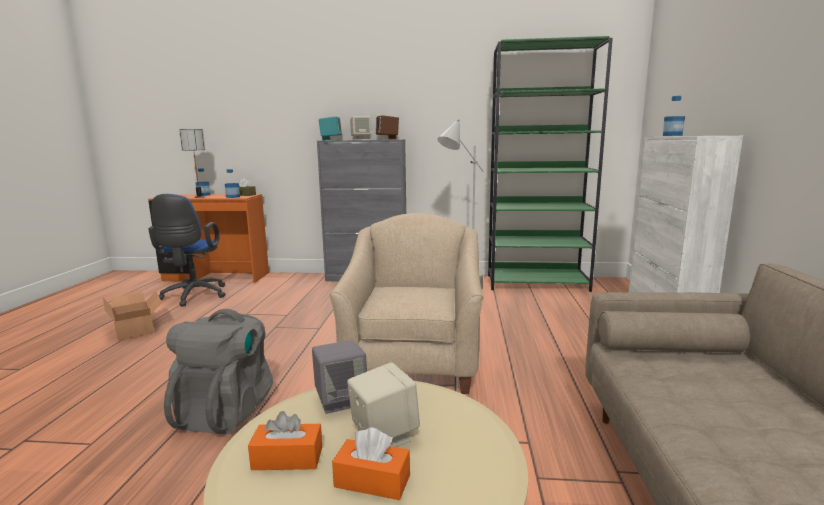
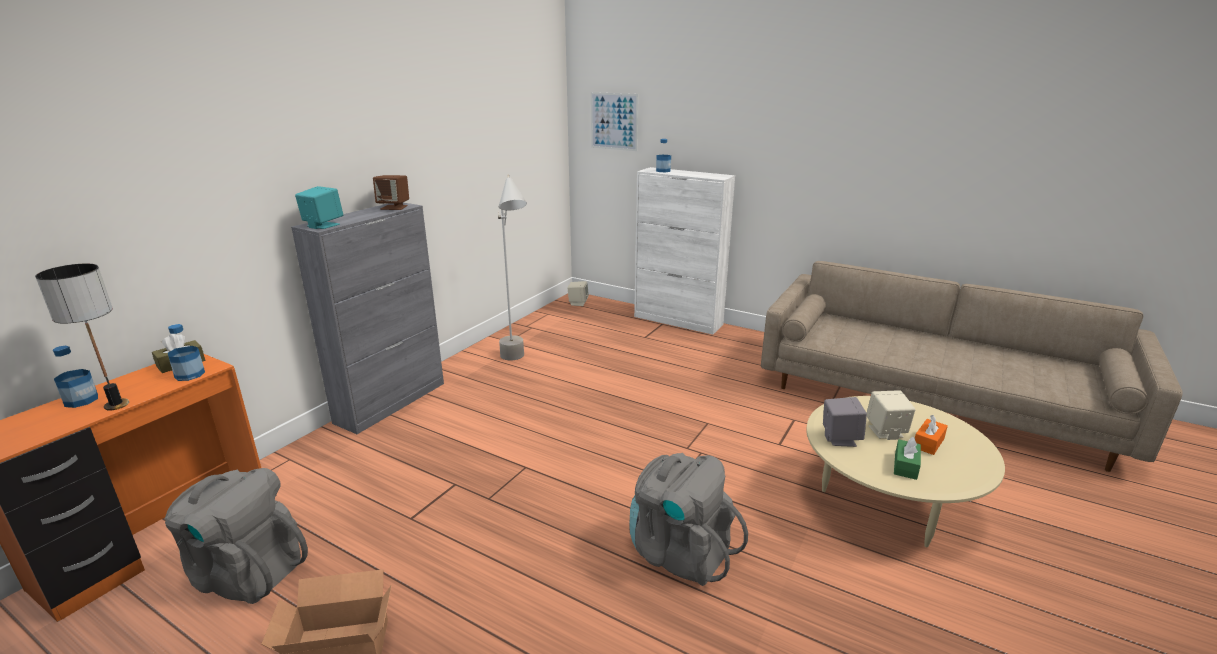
camera: 65 degrees left, 10 degrees up
(193, 296) = (246, 573): blue office chair -> grey backpack
(287, 458) = (905, 466): orange tissue box -> green tissue box
(361, 139) = (361, 215): beige speaker -> beige speaker (578, 303)
(414, 361) = (654, 430): beige armchair -> none
(537, 283) = (540, 324): green bookcase -> none
(667, 89) = (614, 121): none -> picture

